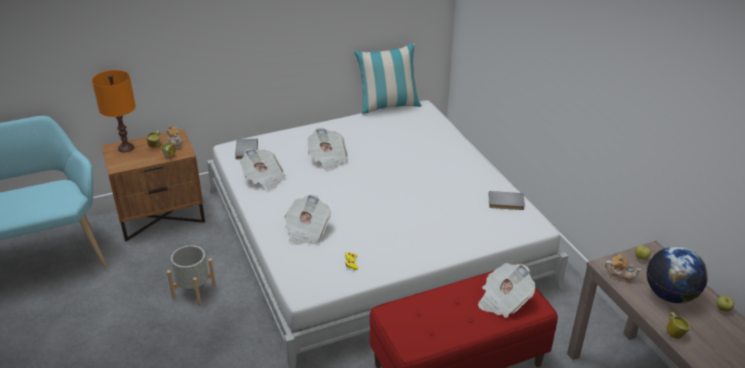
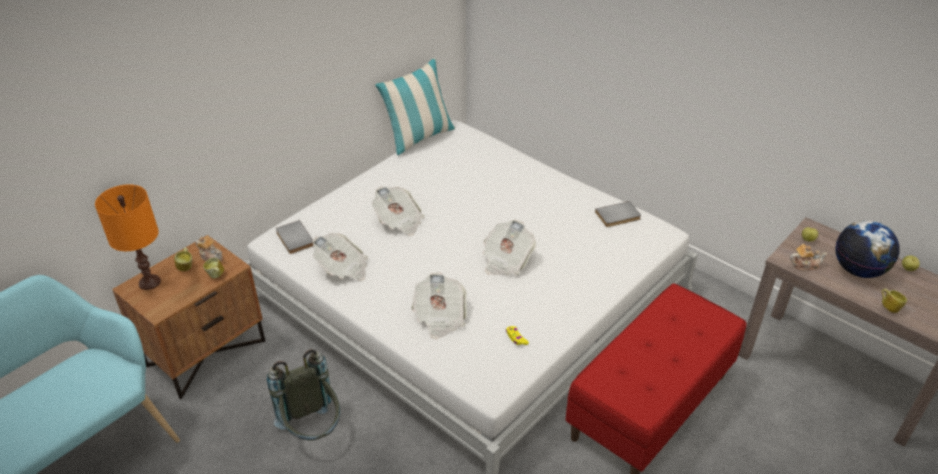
camera: 25 degrees left, 5 degrees up
(194, 291) = (313, 431): grey planter -> grey backpack
(503, 300) = (691, 325): newspaper -> newspaper (506, 260)

